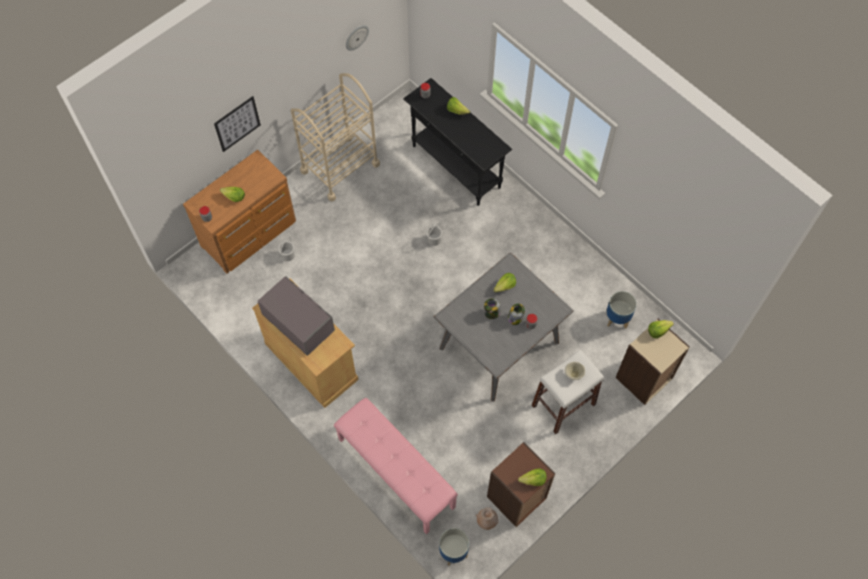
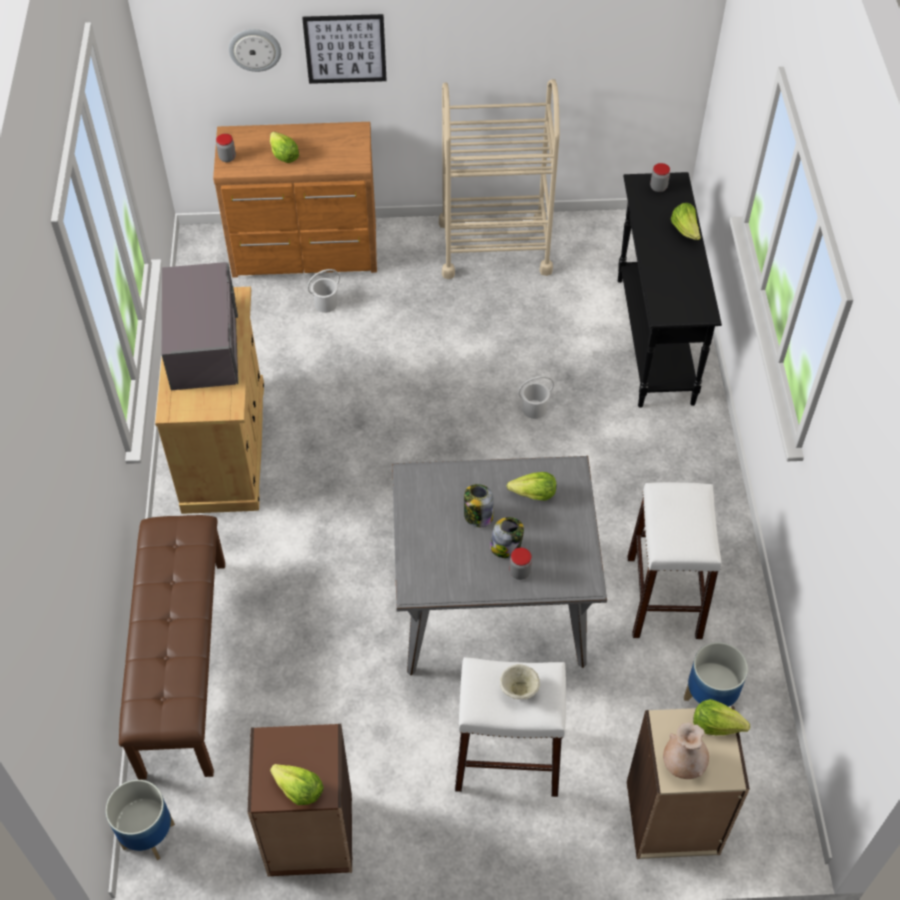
camera: 40 degrees right, 10 degrees down
(356, 37) = (603, 37): wall clock -> wall clock (255, 49)
(395, 473) = (182, 665): pink bench -> brown bench
(486, 521) = (236, 832): beige vase -> beige vase (683, 764)
(563, 288) = (664, 597): none -> white stool

